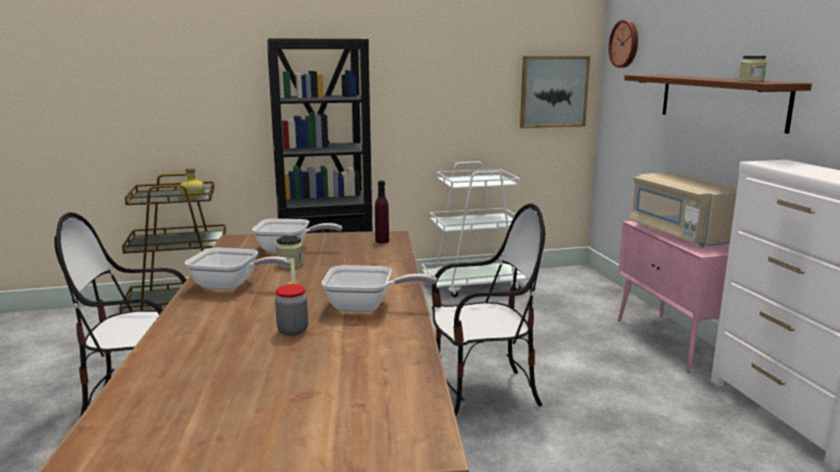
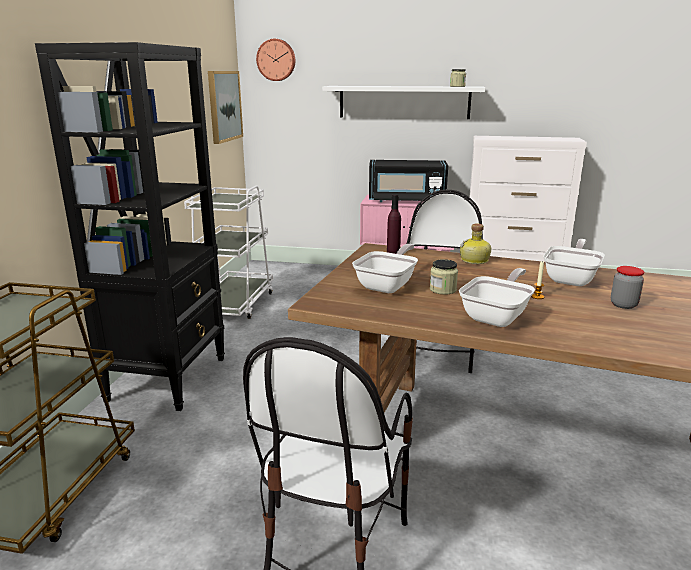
camera: 65 degrees left, 5 degrees up
(192, 196) = (46, 308): bottle -> bottle (475, 260)
(680, 234) = (406, 200): beige microwave -> black microwave
(720, 100) = (404, 102): brown shelf -> white shelf

